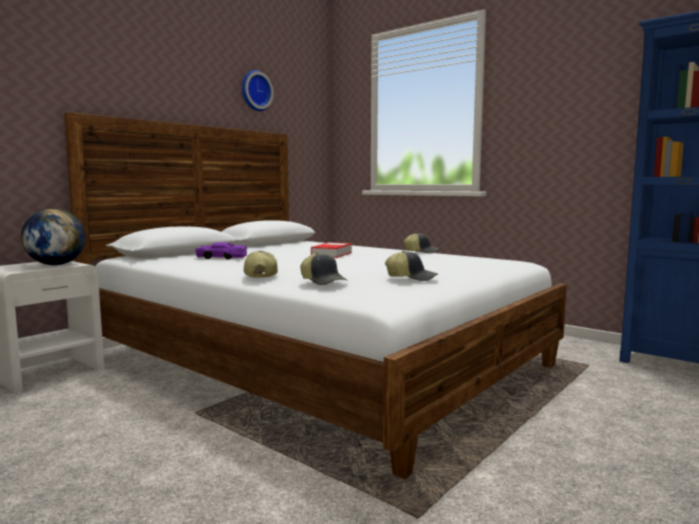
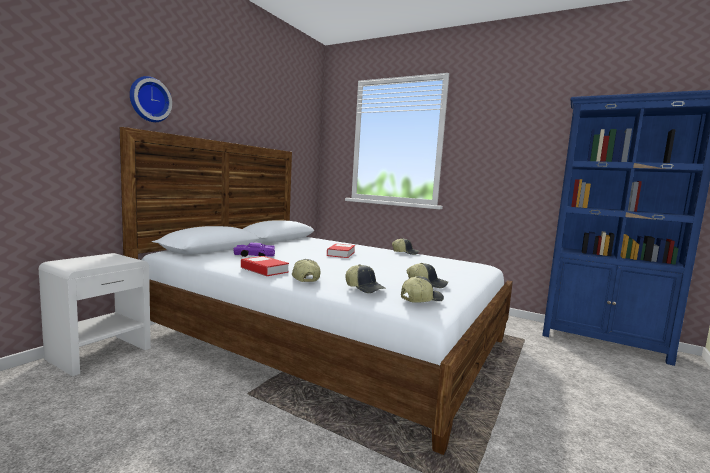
camera: 10 degrees left, 0 degrees up
(56, 264) = (111, 260): globe -> none
(219, 269) = (264, 270): none -> book
(255, 91) = (269, 116): wall clock -> wall clock (149, 99)
(385, 290) = (421, 299): none -> cap

